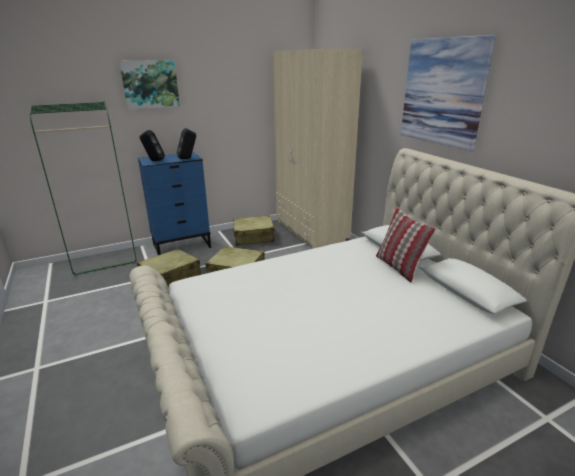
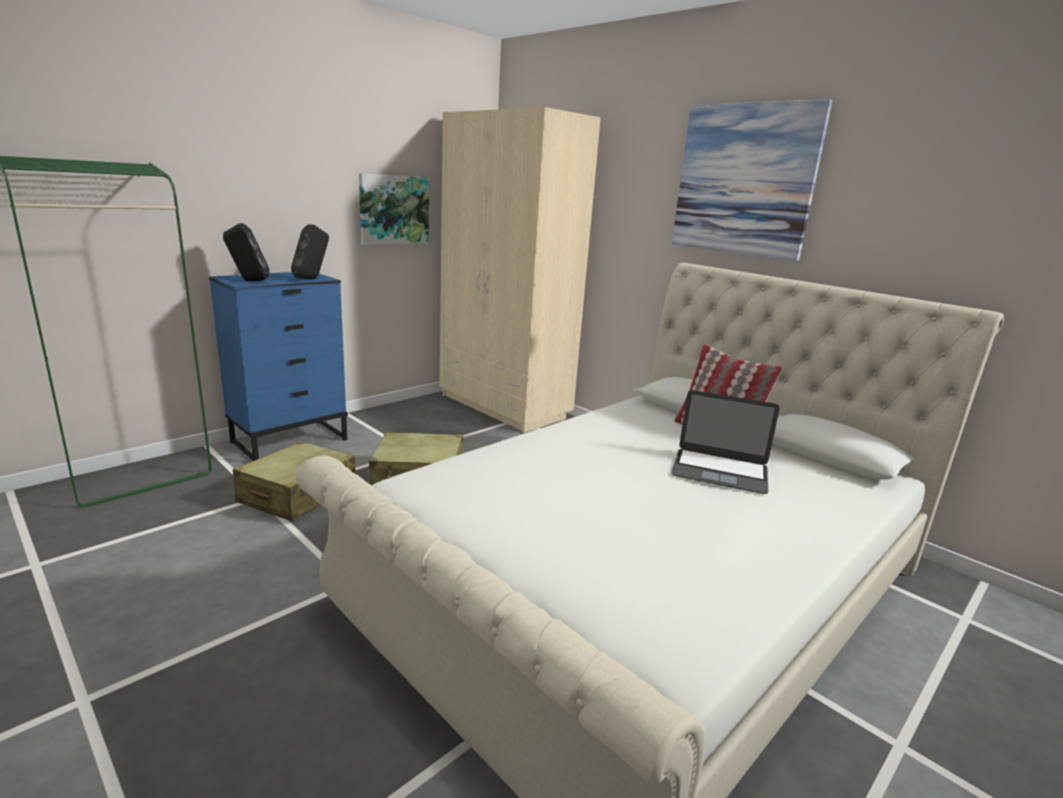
camera: 20 degrees left, 5 degrees down
(150, 84) = (239, 143): picture -> picture (393, 209)
(254, 237) = (415, 420): beige suitcase -> none
(376, 294) = (720, 471): none -> laptop

